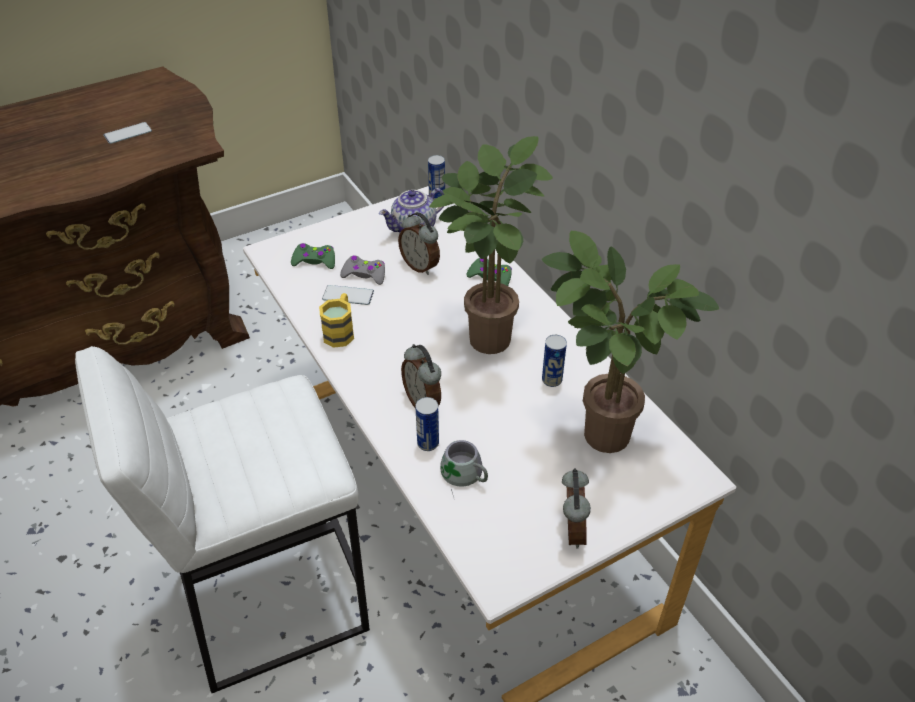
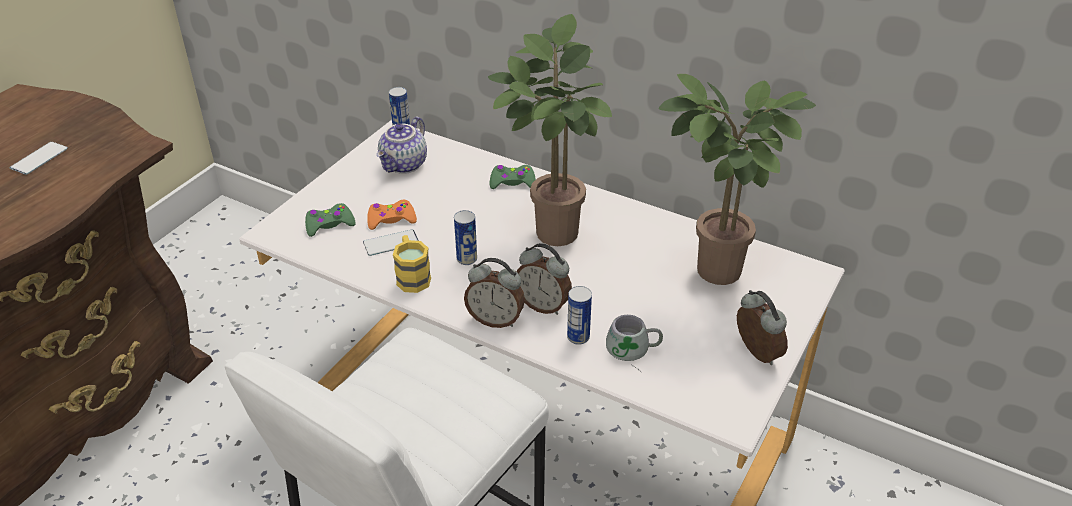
camera: 30 degrees left, 5 degrees down
(364, 274) = (391, 220): grey game controller -> orange game controller
(420, 266) = (439, 194): alarm clock -> alarm clock (495, 319)
(552, 380) = (638, 245): can -> can (467, 259)

